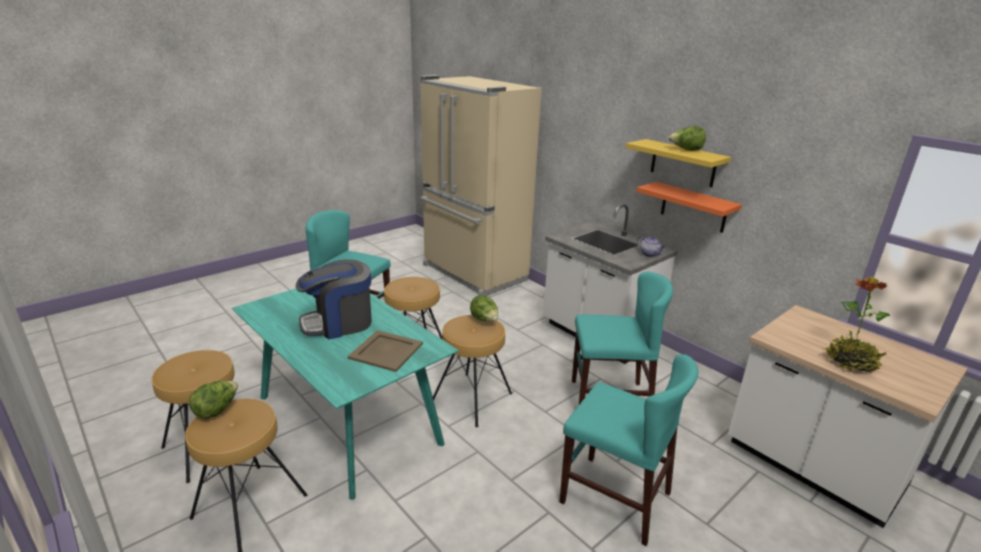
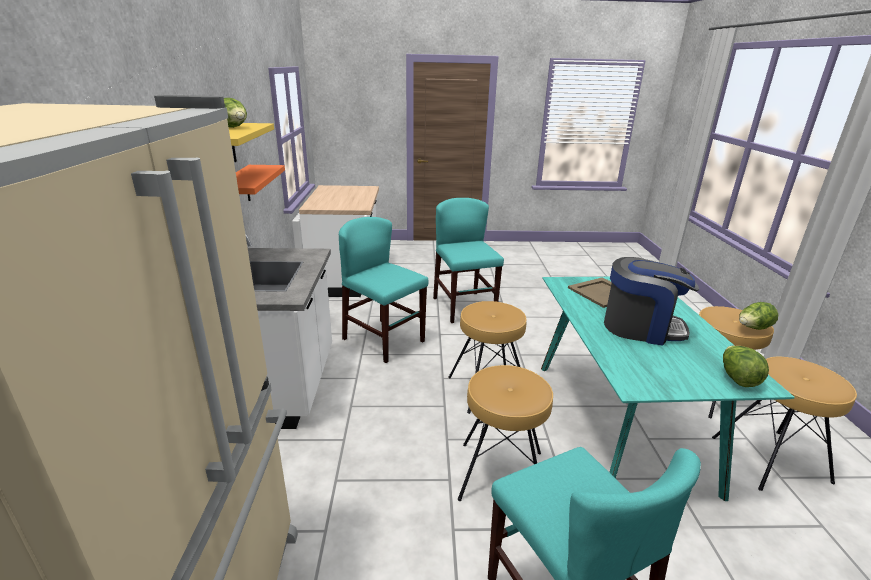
camera: 140 degrees left, 0 degrees up
(484, 320) = (475, 315): lettuce -> lettuce (737, 378)
(649, 254) = (273, 252): teapot -> none
(851, 363) = (358, 195): potted plant -> none

